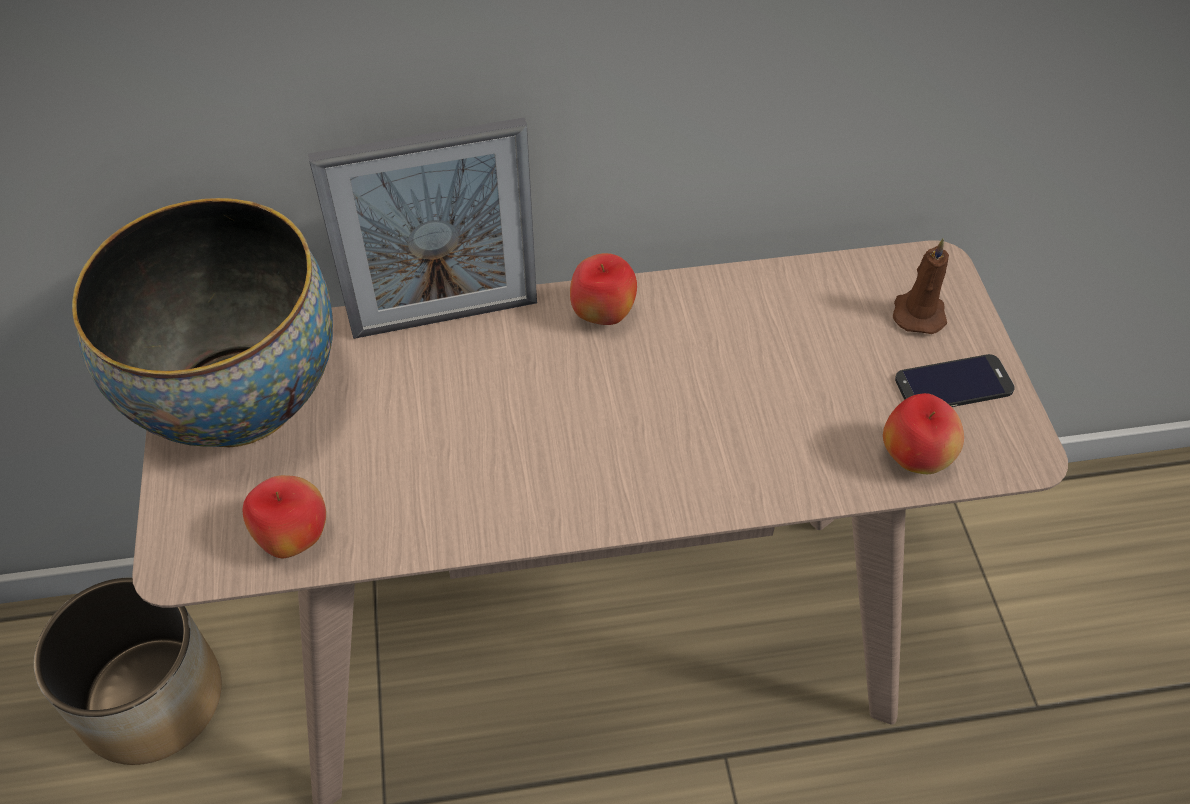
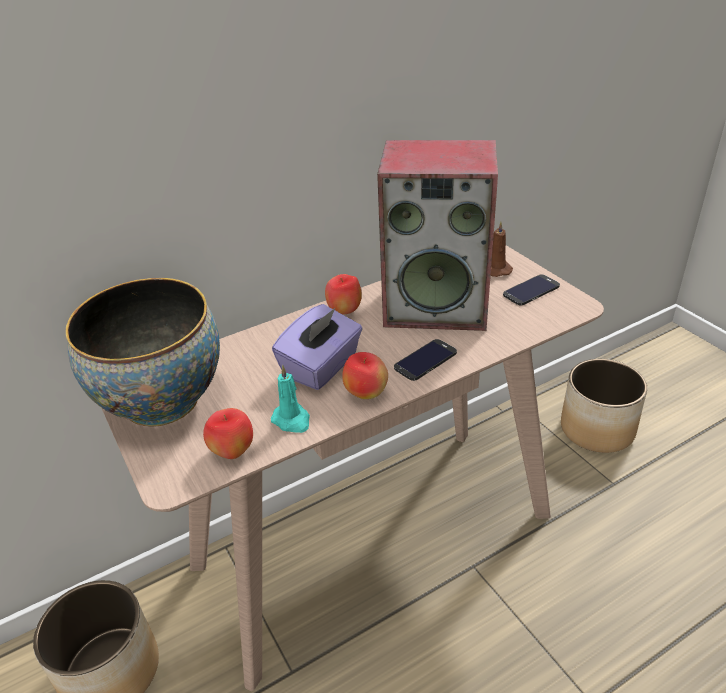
camera: 20 degrees left, 15 degrees down
(407, 513) = (292, 420): none -> turquoise candle
(445, 317) = (260, 334): picture frame -> none
(506, 422) = (322, 367): none -> purple tissue box
(680, 472) = (425, 360): none -> phone
(765, 360) = (437, 306): none -> speaker
(914, 459) = (533, 322): apple -> apple (366, 394)
(1067, 593) = (597, 428): none -> planter

